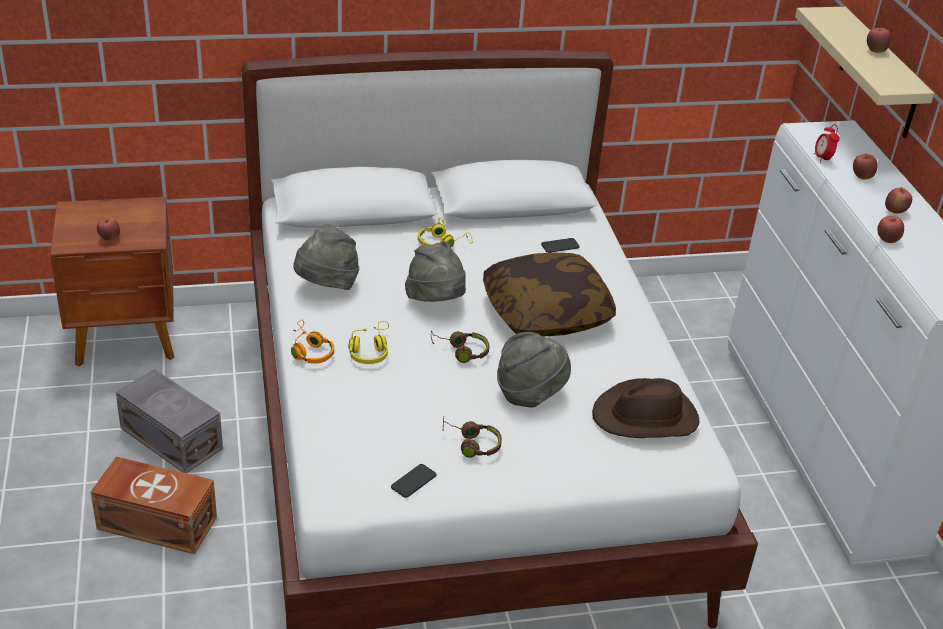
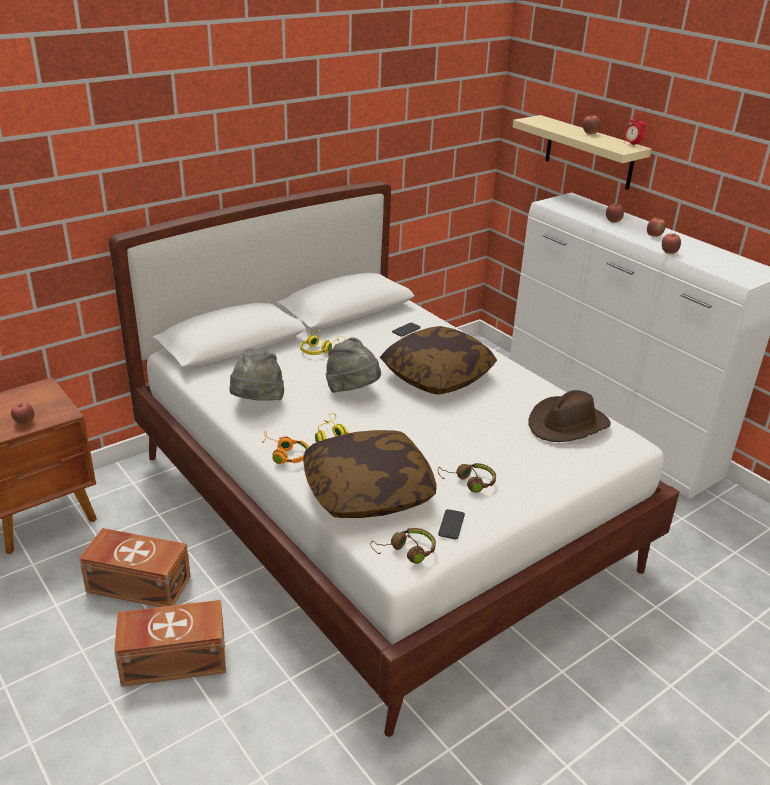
camera: 25 degrees left, 5 degrees down
(171, 437) = (138, 583): grey storage box -> brown storage box
(359, 417) = (368, 491): none -> pillow
(461, 351) = (402, 419): brown headphones -> brown headphones (406, 552)
(530, 393) = (476, 433): grey hat -> none
(822, 159) = (579, 216): alarm clock -> alarm clock (632, 145)

